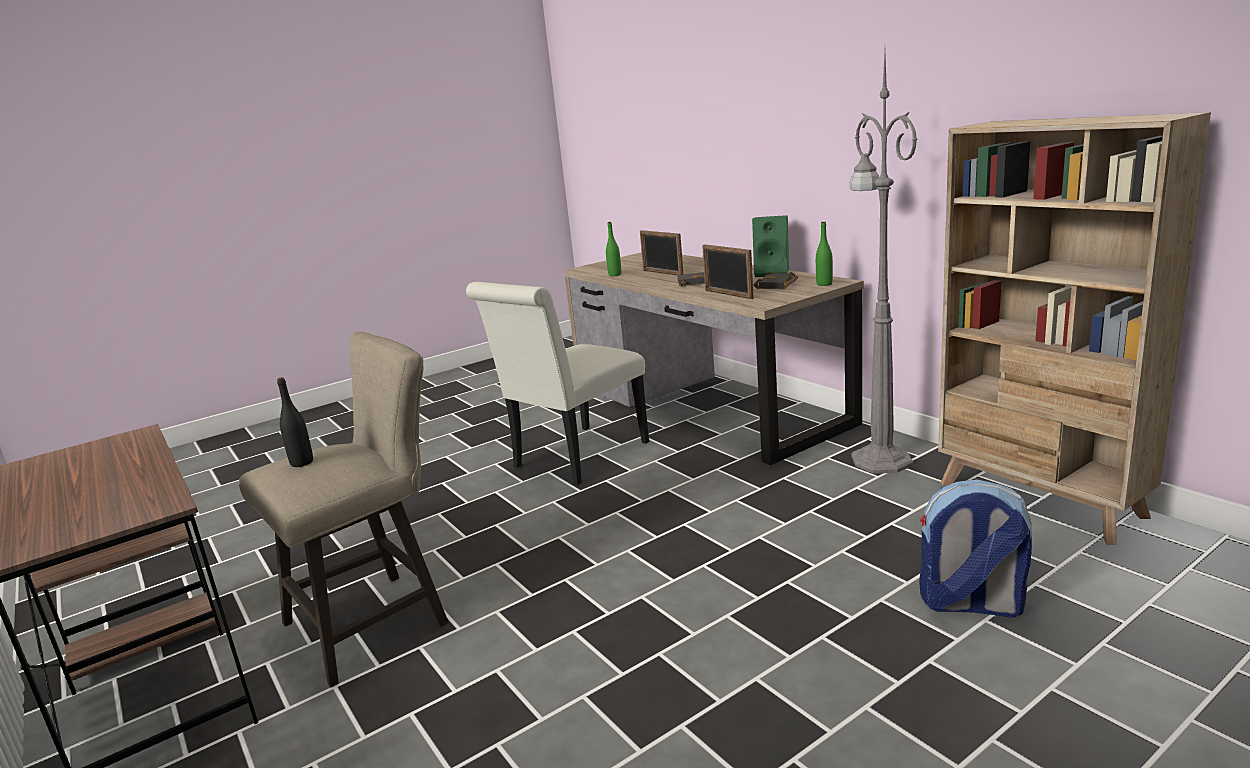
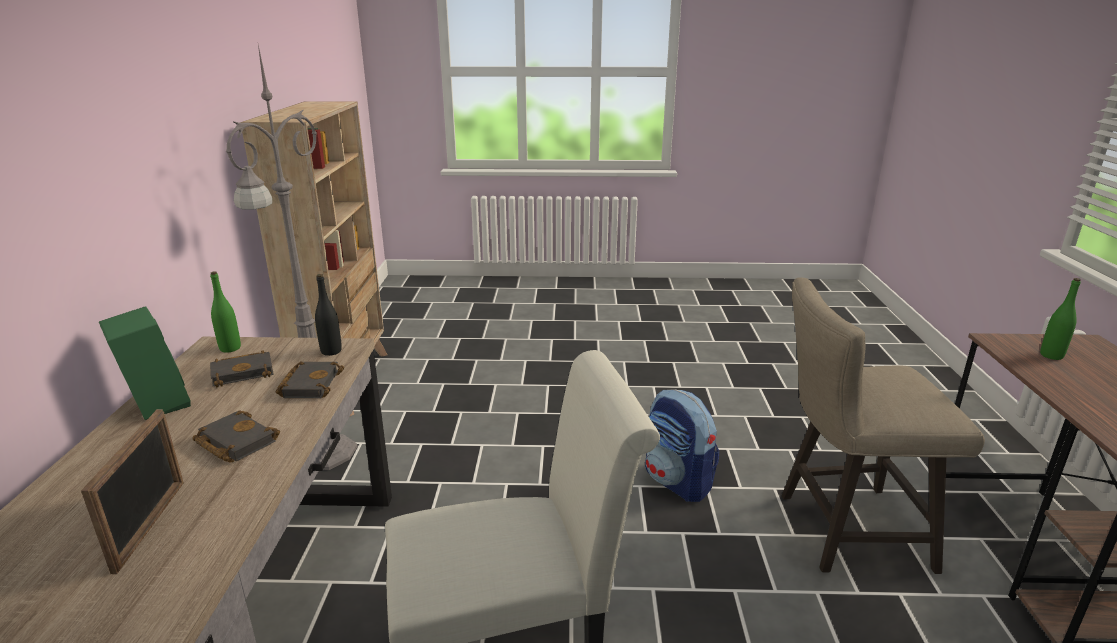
camera: 145 degrees left, 5 degrees up
(302, 463) = (909, 390): black bottle -> black bottle (331, 351)
(615, 275) = (173, 595): green bottle -> green bottle (1051, 355)
(728, 294) = (309, 384): picture frame -> black book
(970, 604) = (492, 365): backpack -> backpack (678, 481)

